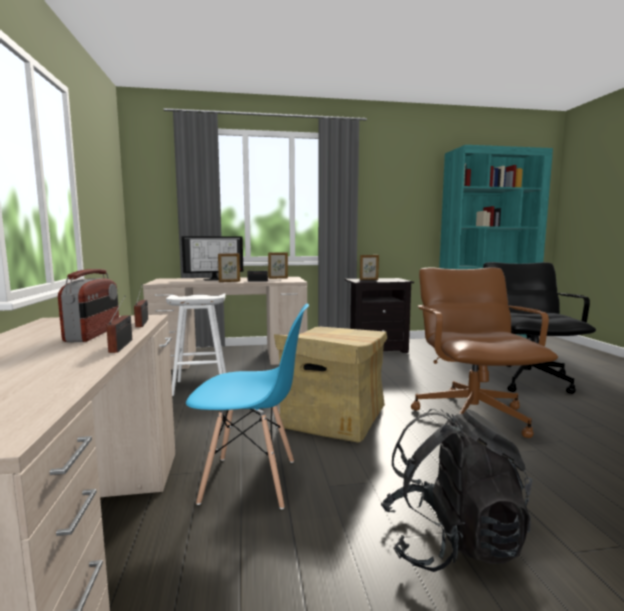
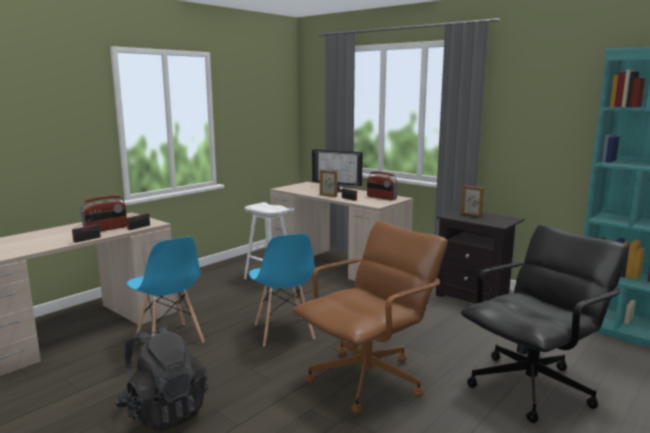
camera: 50 degrees right, 5 degrees up
(278, 278) = (381, 198): picture frame -> radio
(334, 417) = (283, 331): cardboard box -> blue chair

